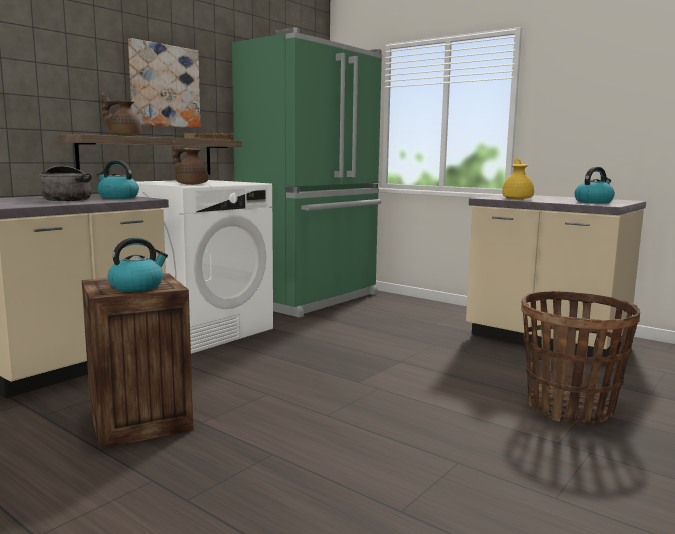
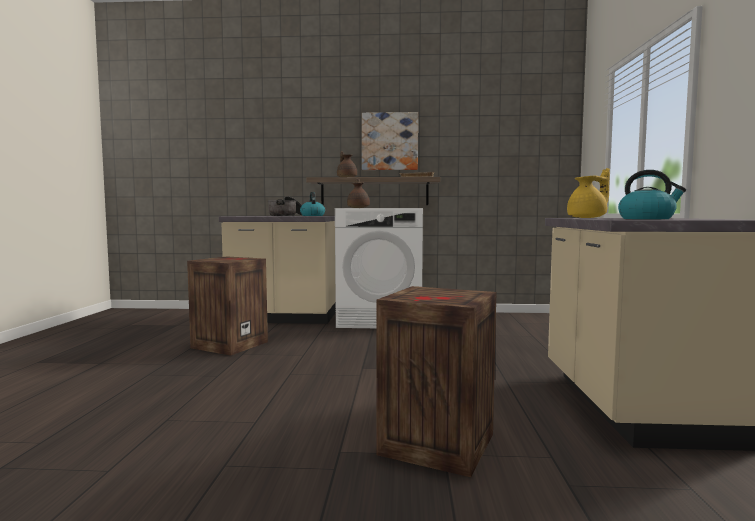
camera: 55 degrees right, 5 degrees down
(137, 287) = (221, 260): kettle -> none
(312, 299) = (514, 321): green fridge -> none
(570, 407) = (438, 445): basket -> crate

